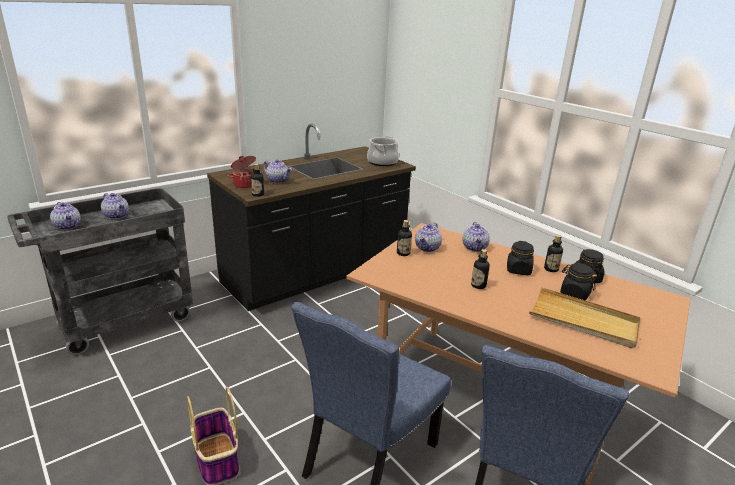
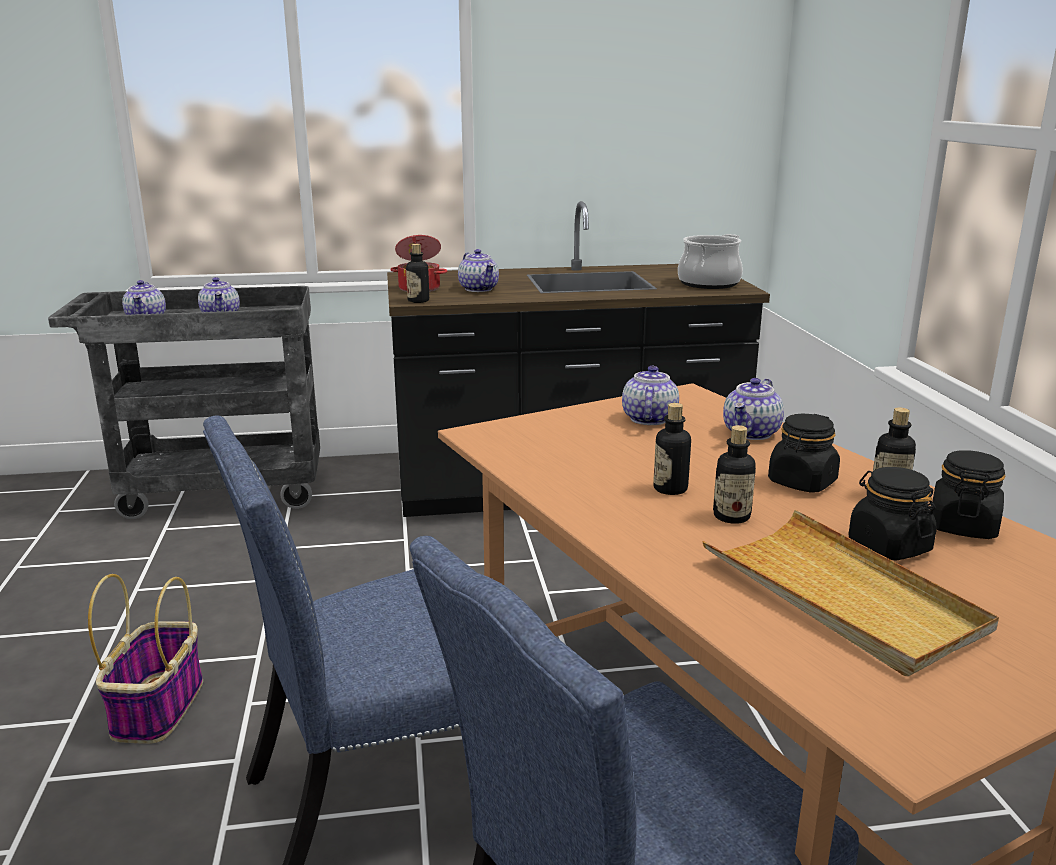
camera: 30 degrees right, 5 degrees down
(403, 253) = (587, 418): bottle -> bottle (731, 516)
(427, 248) = (648, 418): teapot -> teapot turned 135 degrees clockwise

